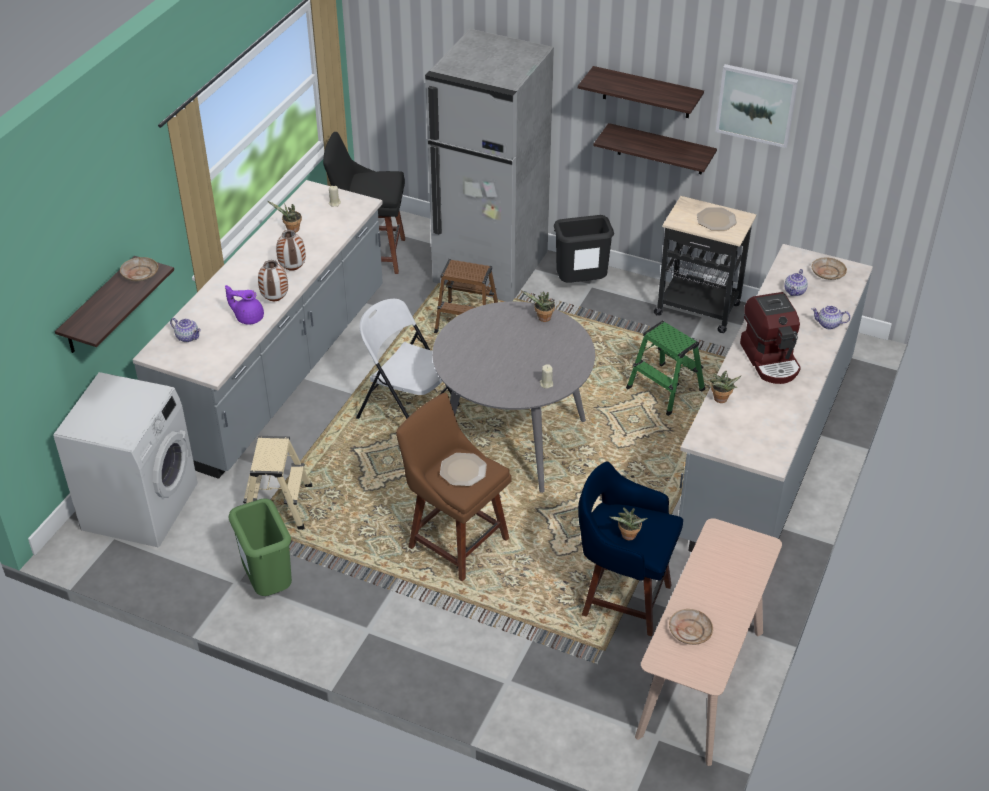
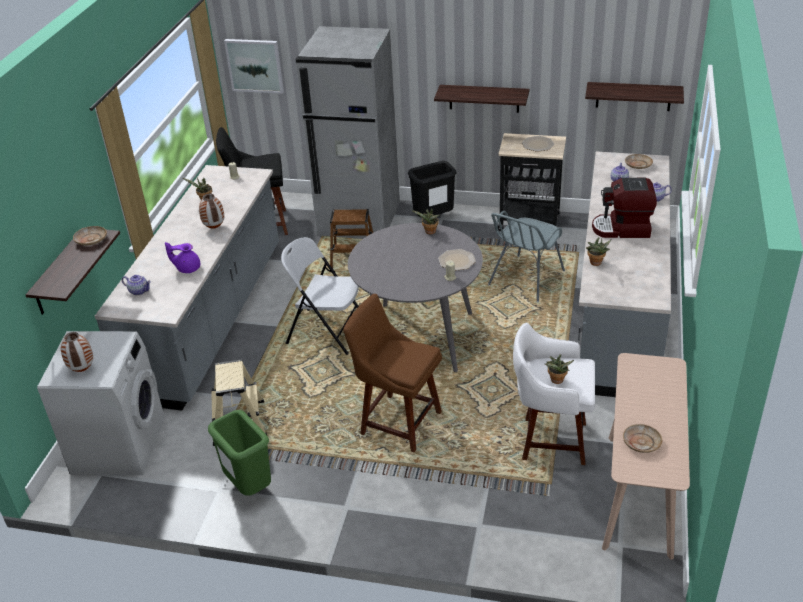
camera: 10 degrees left, 5 degrees down
(275, 300) = (207, 252): vase -> vase (83, 370)
(463, 471) = (402, 355): plate -> plate (457, 261)
(622, 599) = (550, 440): blue stool -> white stool
(646, 93) = (468, 53): shelf -> shelf (633, 96)
(665, 389) = (525, 280): green step ladder -> grey chair
(756, 105) = (558, 46): picture -> picture (255, 65)
(771, 359) = (622, 229): coffee machine -> coffee machine turned 120 degrees clockwise

